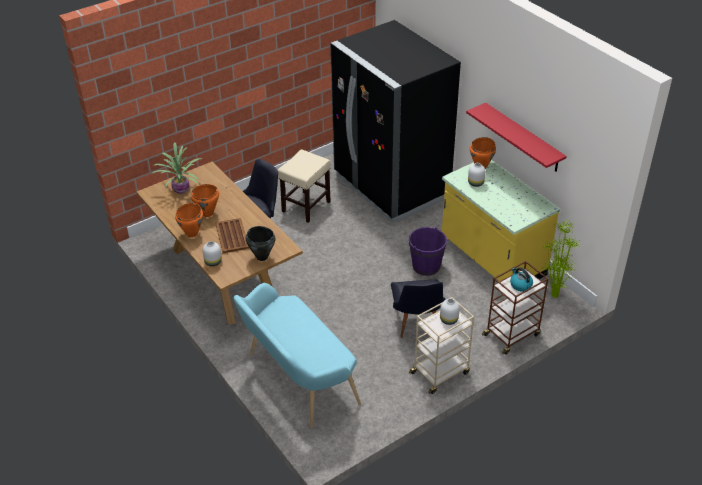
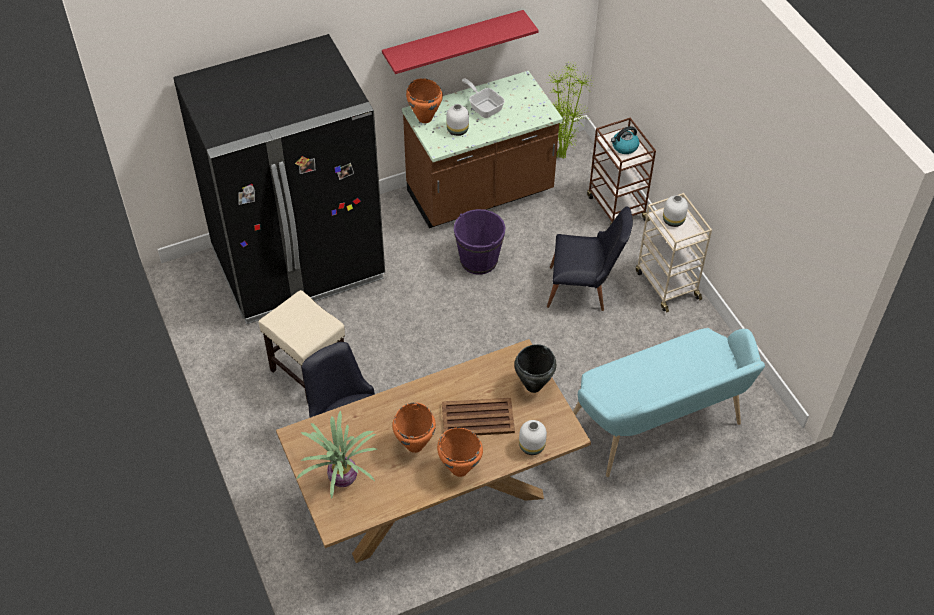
camera: 80 degrees left, 10 degrees up
(491, 258) = (480, 194): yellow counter -> brown counter
(506, 192) = (484, 107): none -> frying pan

